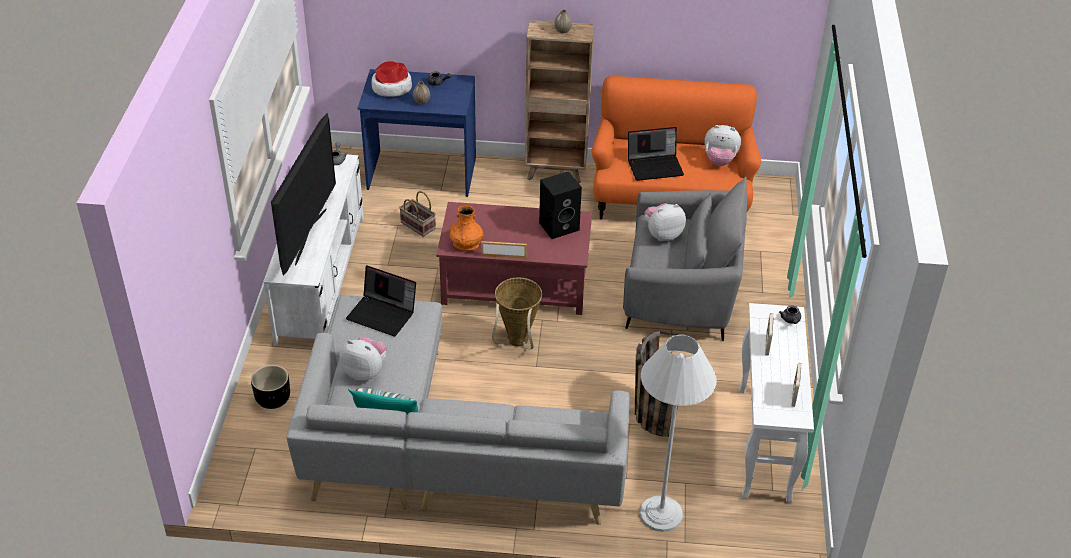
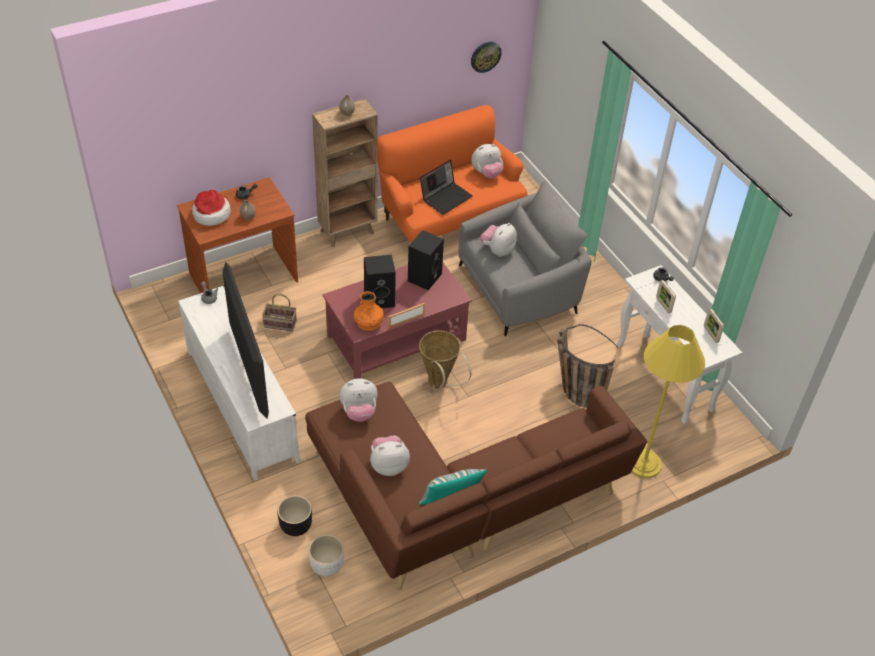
camera: 35 degrees left, 5 degrees up
(268, 446) = (326, 565): none -> white planter
(383, 314) = (359, 412): laptop -> plush toy
(421, 174) = (243, 278): blue desk -> brown desk
(435, 452) = (456, 501): grey sofa -> brown sofa
(497, 227) = (380, 299): none -> black speaker
(661, 514) = (644, 464): white floor lamp -> yellow floor lamp
(754, 25) = (485, 56): none -> wall clock

